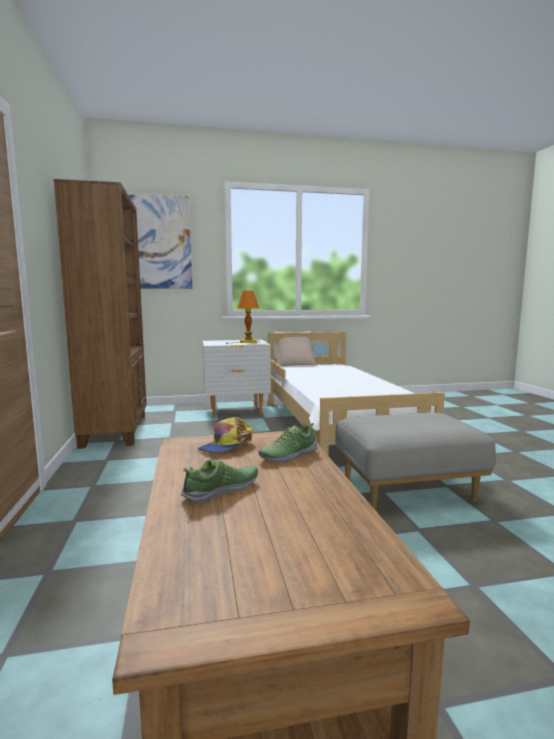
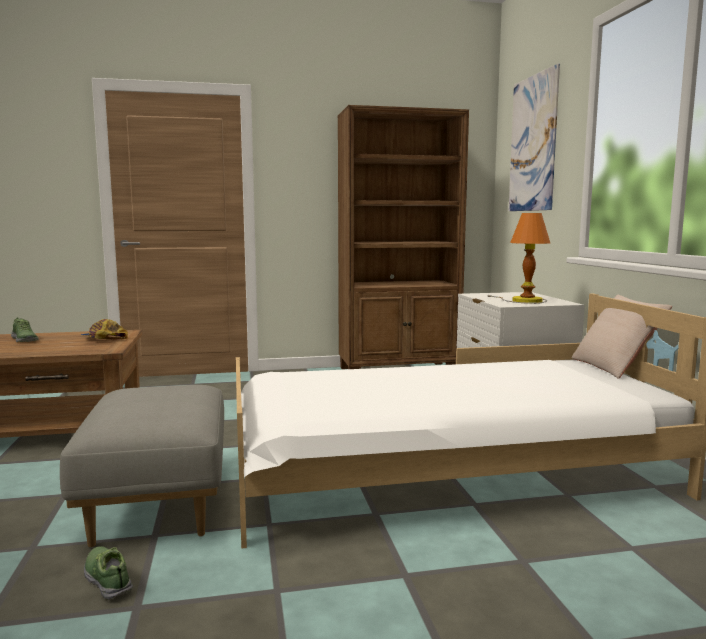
camera: 90 degrees right, 0 degrees up
(288, 455) = (61, 348): shoe -> shoe (108, 579)

